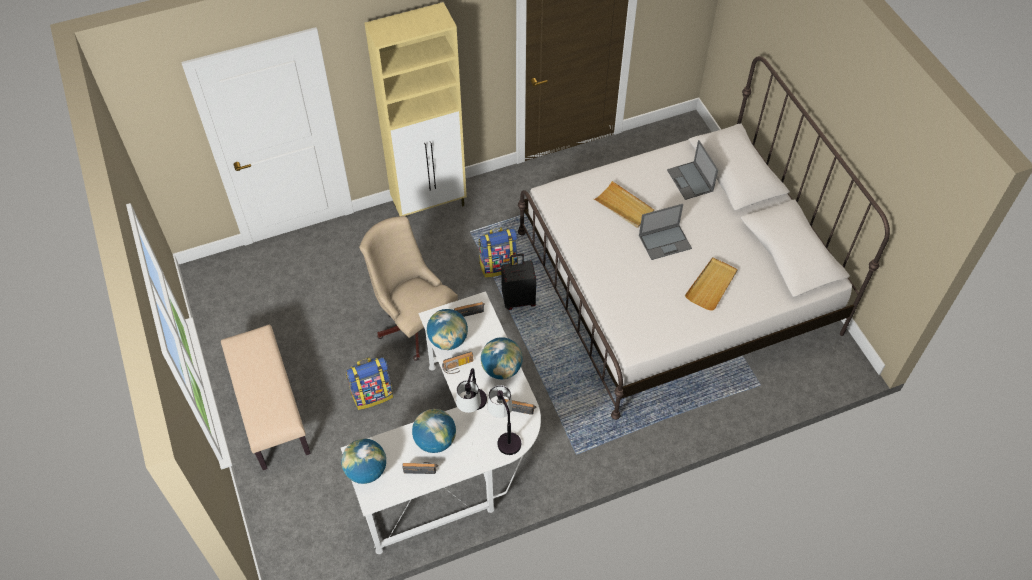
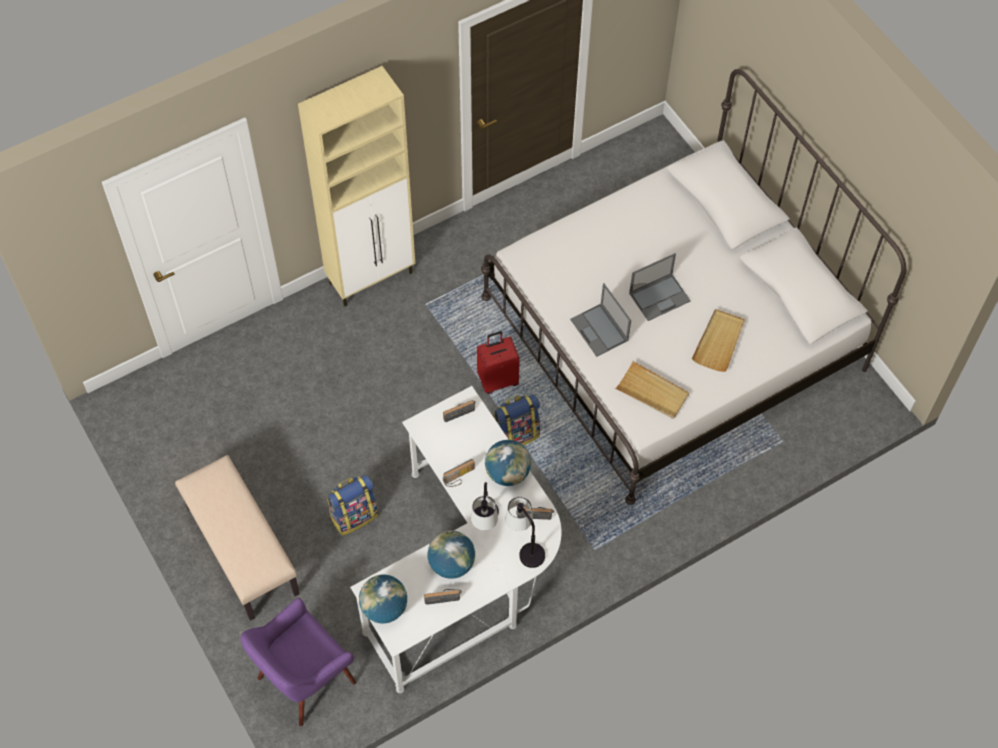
camera: 10 degrees left, 5 degrees up
(297, 529) = (304, 679): none -> purple armchair
(414, 322) = (383, 424): beige office chair -> none
(448, 340) = (442, 448): globe -> none
(498, 265) = (467, 341): backpack -> backpack (516, 434)
(518, 299) = (498, 380): black suitcase -> red suitcase
(624, 206) = (606, 260): beige tray -> beige tray (652, 392)
(690, 181) = (676, 219): laptop -> laptop (600, 330)

